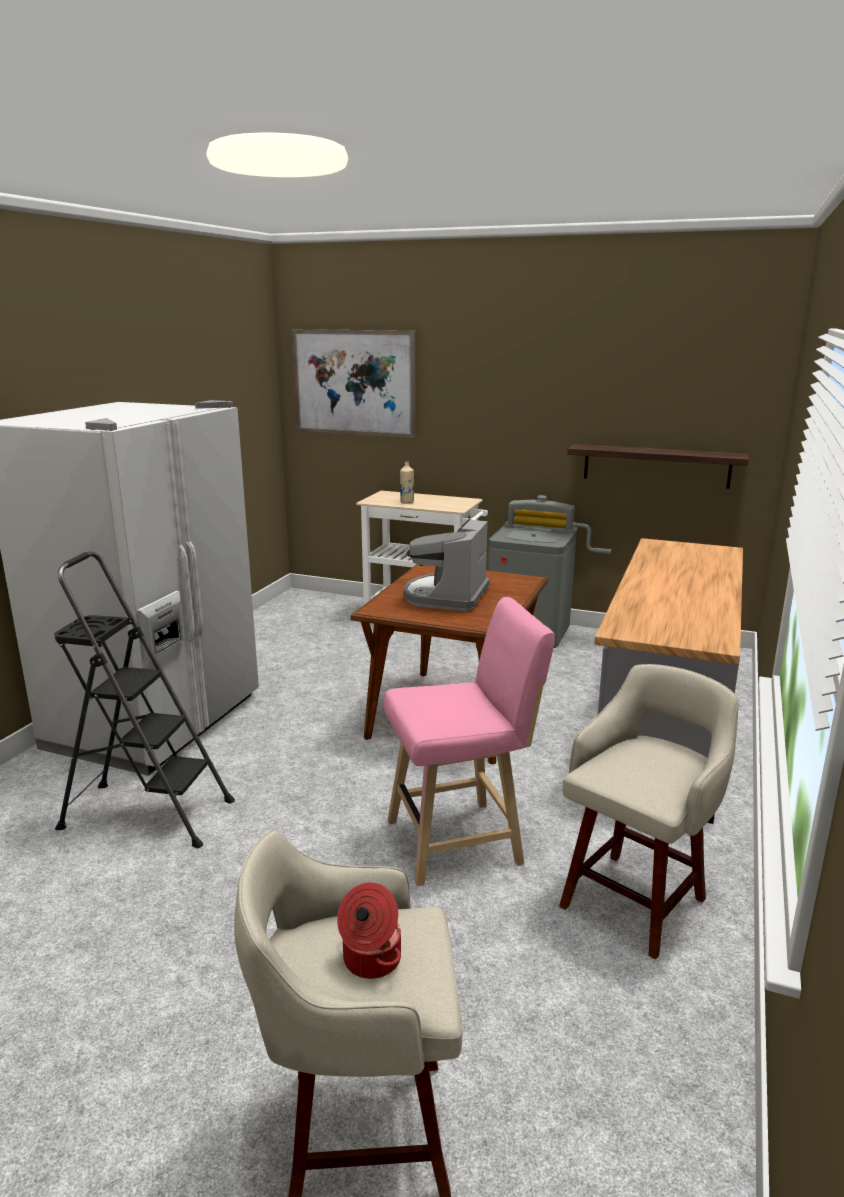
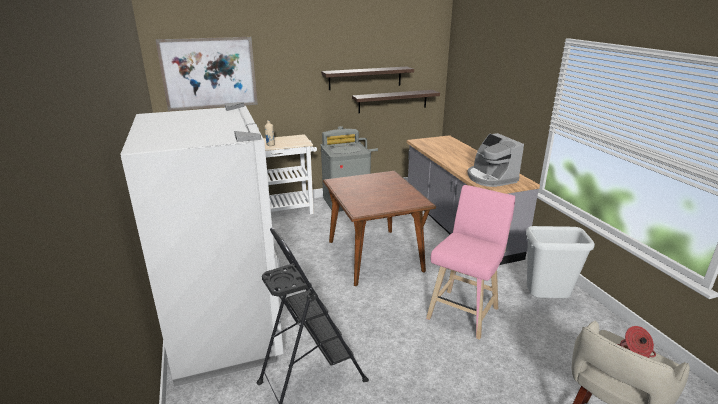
camera: 40 degrees left, 5 degrees up
(446, 596) = (375, 194): coffee machine -> coffee machine (490, 178)
(602, 415) = (365, 78): none -> shelf
(637, 900) = (546, 300): beige stool -> grey trash can

